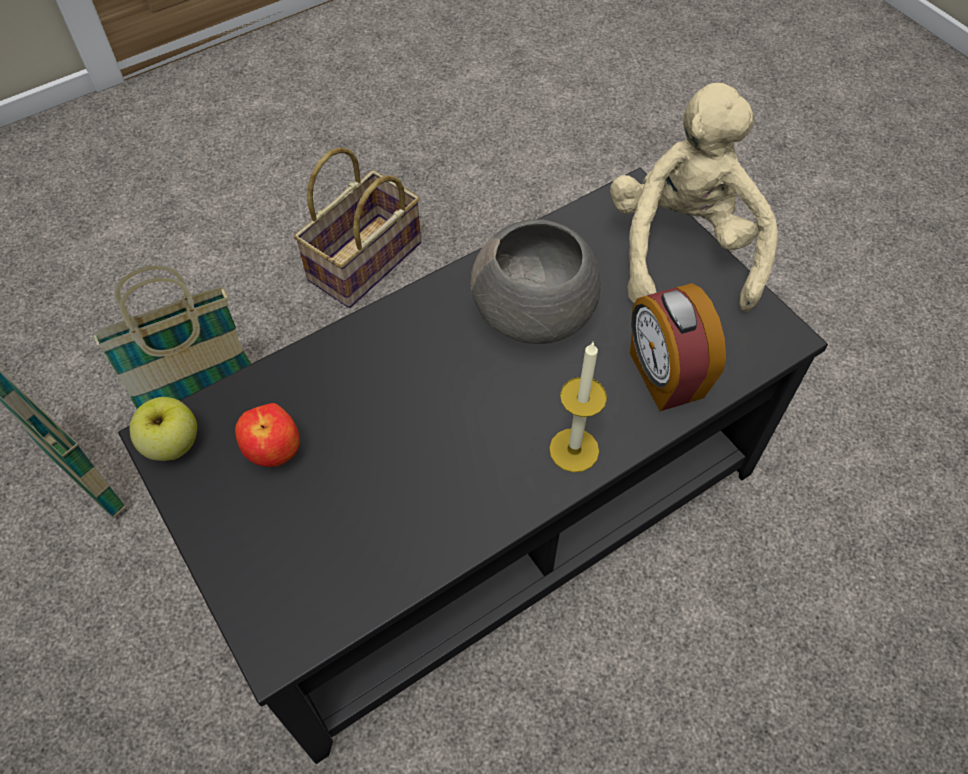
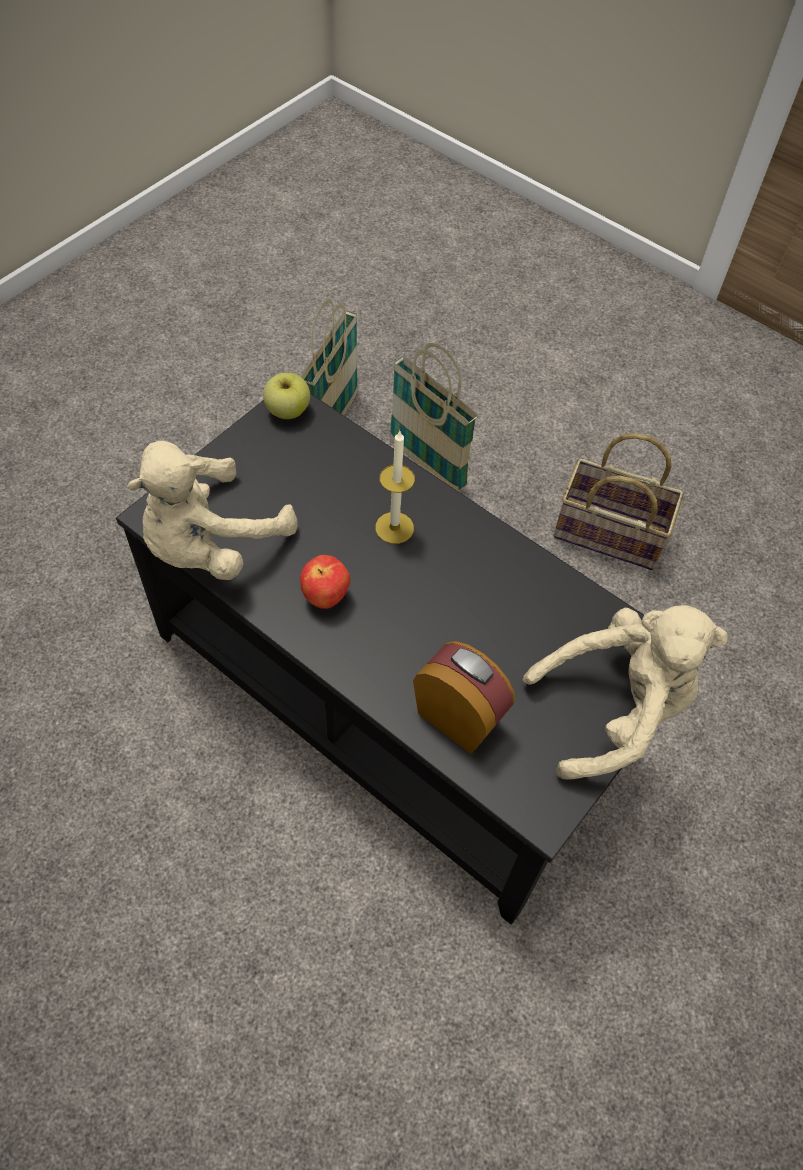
camera: 70 degrees right, 0 degrees up
(275, 452) = (298, 469): apple -> apple (326, 597)
(354, 581) = (211, 544): none -> beige plush toy
(535, 314) = (487, 604): grey bowl -> none
(574, 450) = (360, 660): candle -> candle (394, 528)
(664, 376) = (459, 716): alarm clock -> alarm clock turned 75 degrees clockwise

